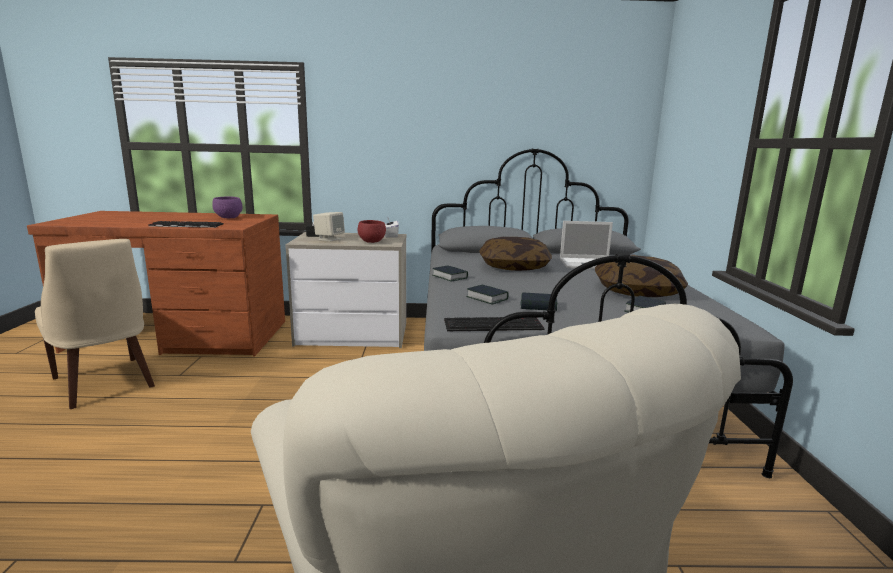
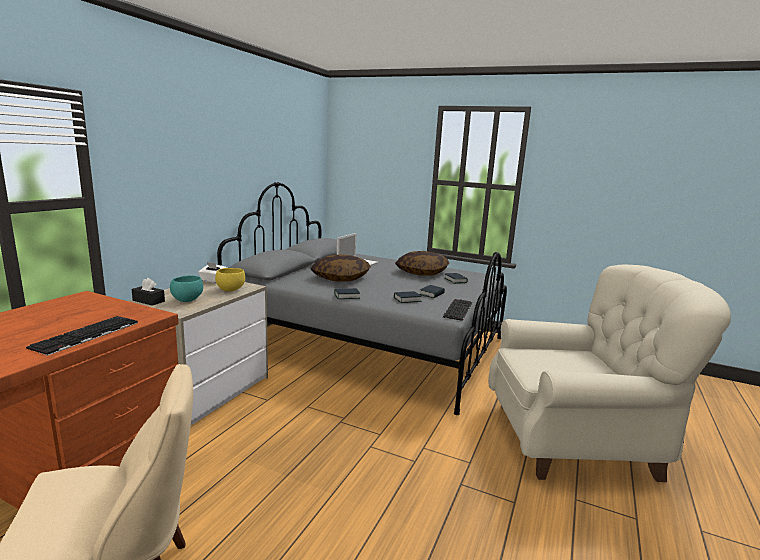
camera: 65 degrees left, 0 degrees up
(229, 218) = (67, 311): purple bowl -> none
(329, 239) = (186, 300): beige speaker -> turquoise bowl
(372, 242) = (230, 290): red bowl -> yellow bowl

